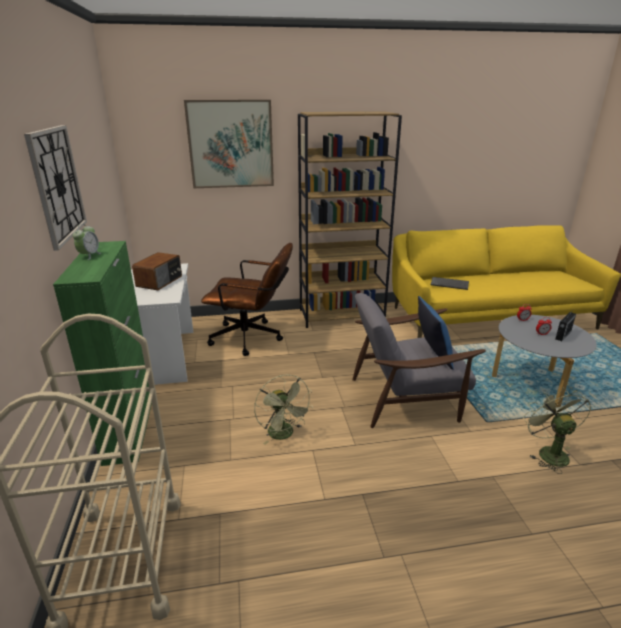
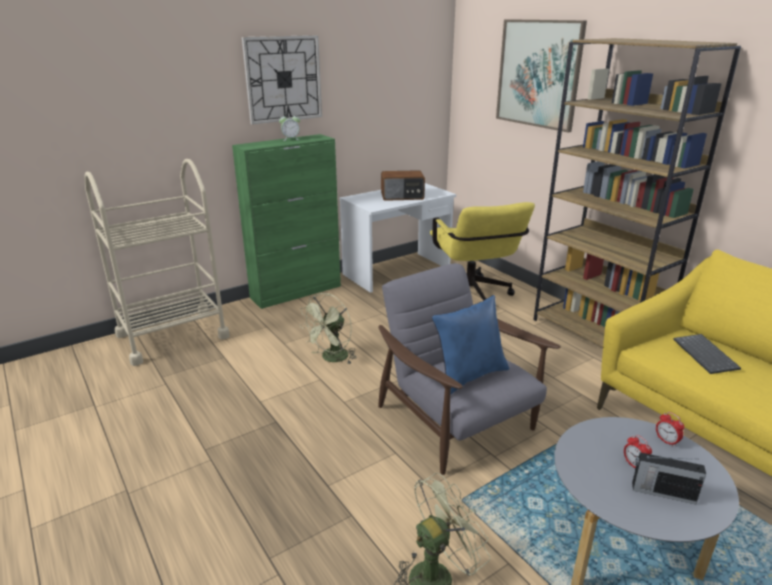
camera: 65 degrees right, 0 degrees up
(252, 338) = (472, 298): brown office chair -> yellow office chair

